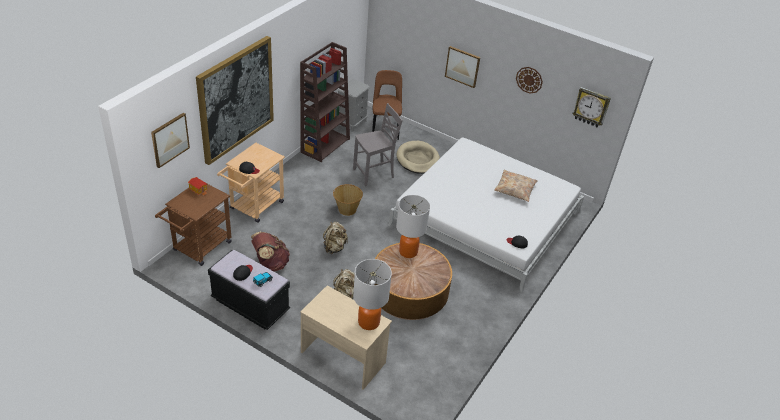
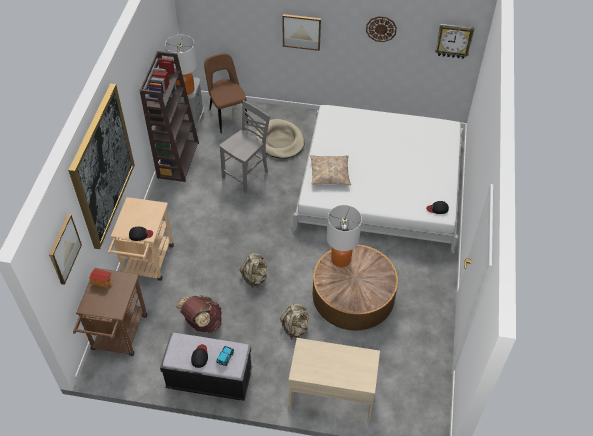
camera: 20 degrees left, 10 degrees up
(347, 209) = (242, 228): basket -> none
(368, 322) = (359, 362): table lamp -> table lamp (185, 89)
(515, 189) = (403, 148): beige pillow -> beige pillow (330, 174)

